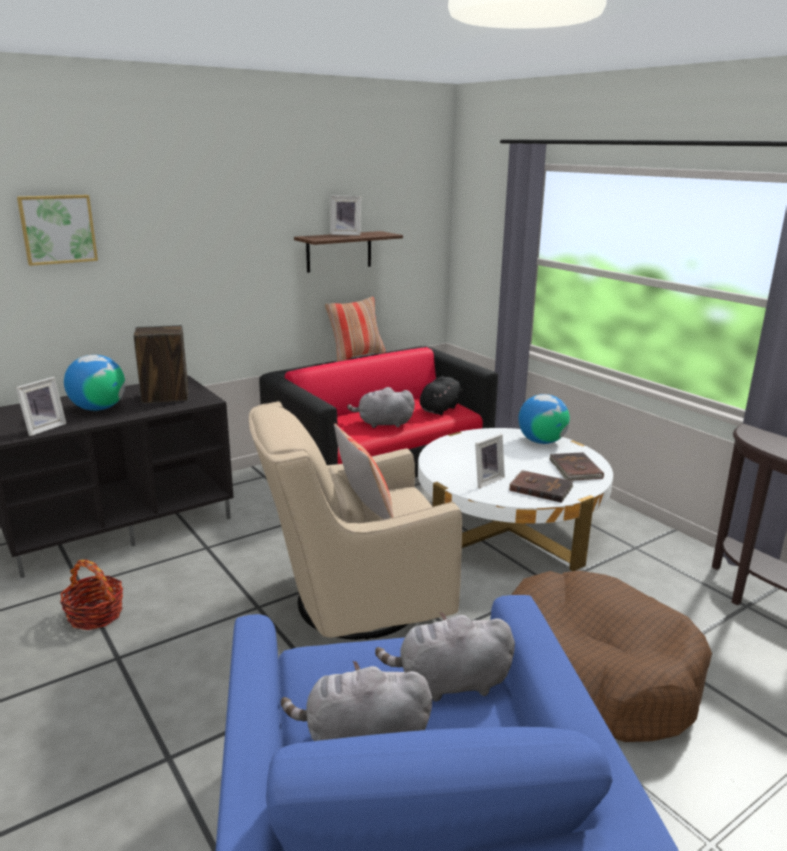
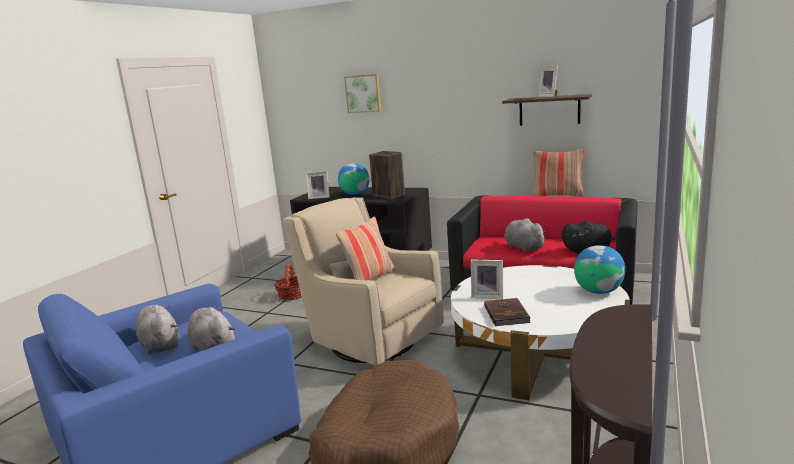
camera: 60 degrees right, 5 degrees down
(574, 469) = (567, 315): brown book -> none

